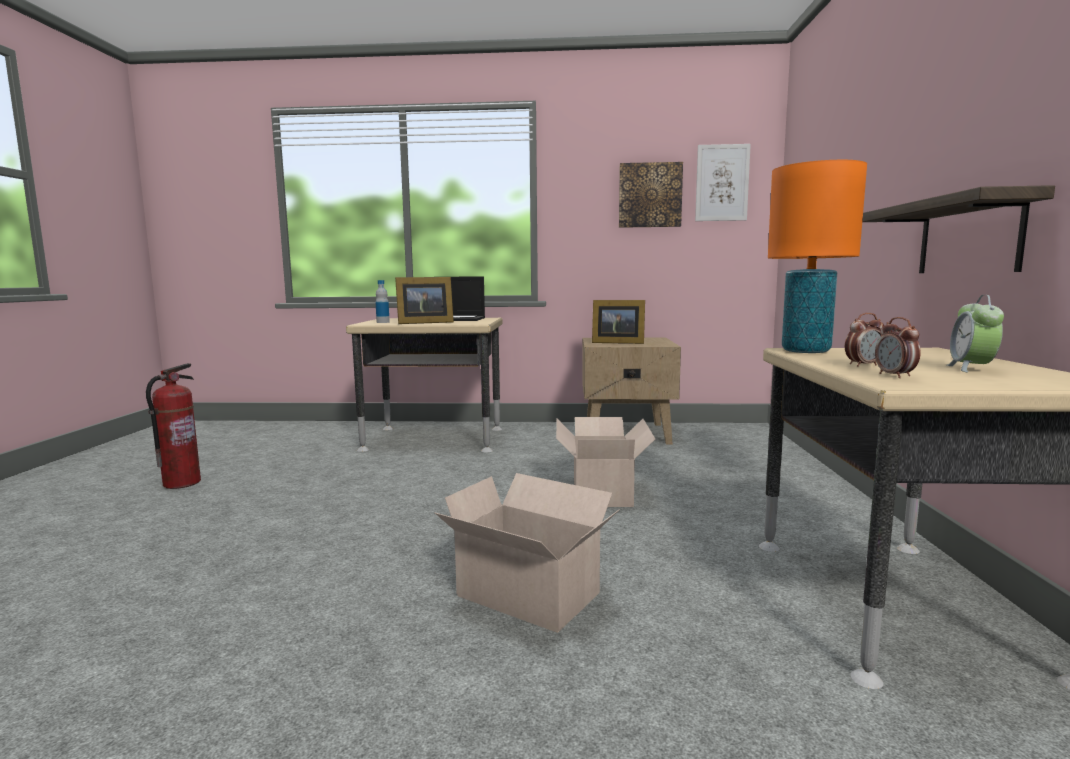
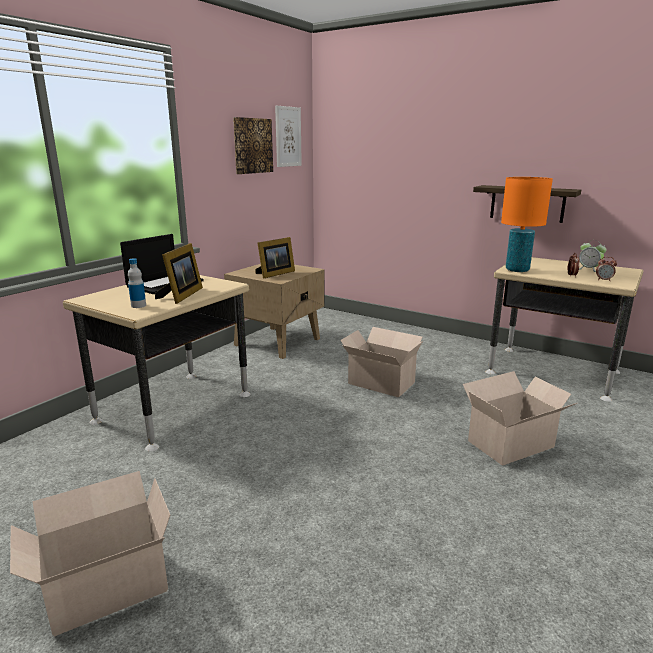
camera: 60 degrees left, 10 degrees up
(182, 483) = (104, 588): fire extinguisher -> cardboard box

